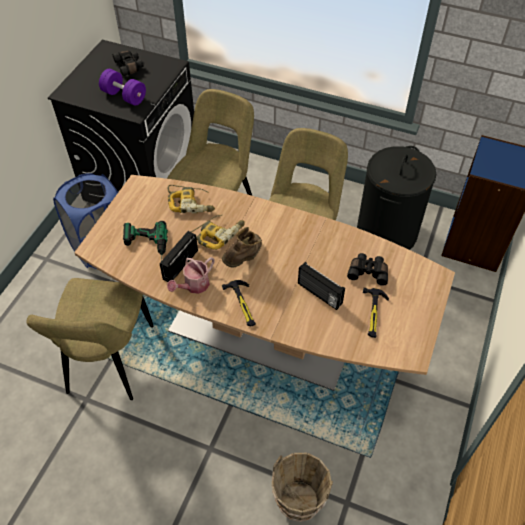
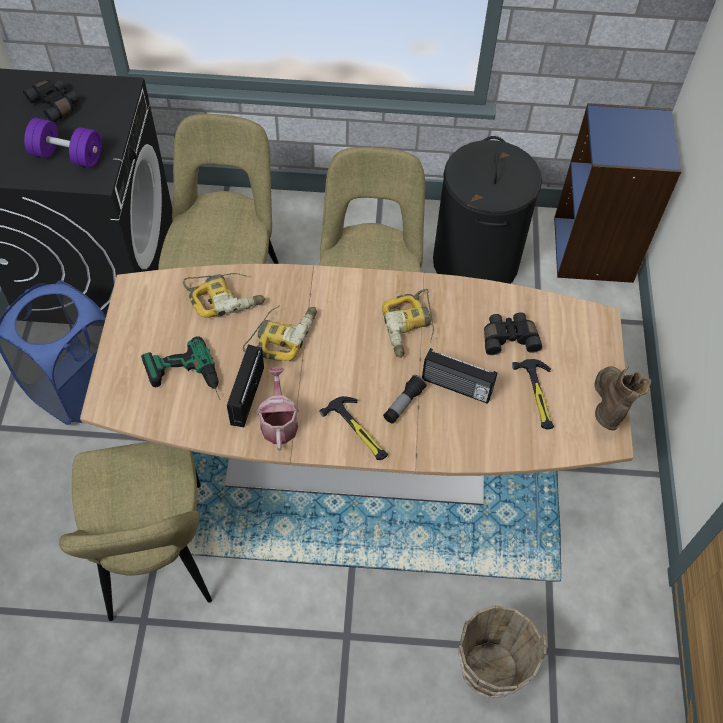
camera: 20 degrees left, 5 degrees up
(194, 286) = (279, 422): watering can -> watering can turned 150 degrees clockwise
(244, 259) = (334, 363): brown boot -> brown boot (608, 408)
(279, 295) = (403, 404): none -> flashlight
(302, 249) = (410, 328): none -> power drill

